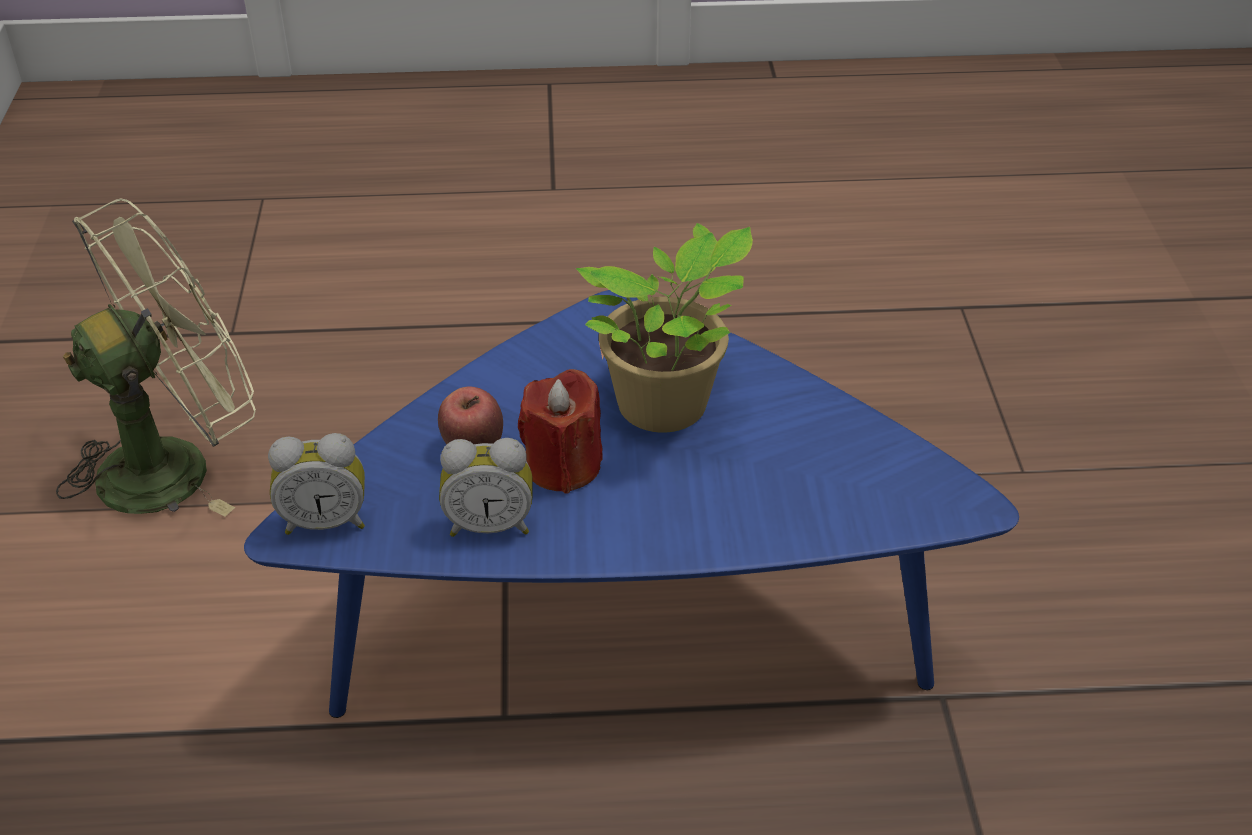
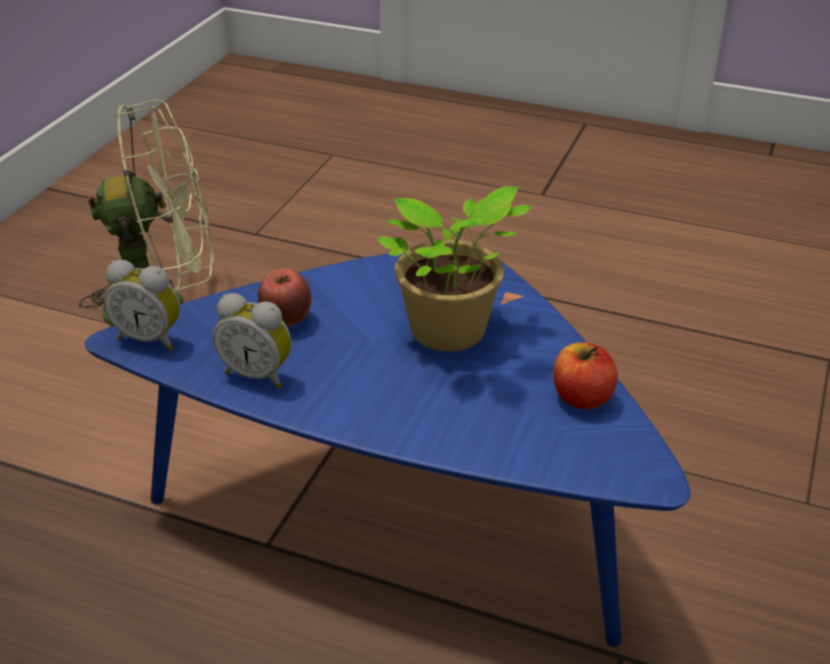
camera: 25 degrees right, 5 degrees down
(563, 466) = (341, 351): red candle -> none
(851, 439) = (581, 397): none -> apple

